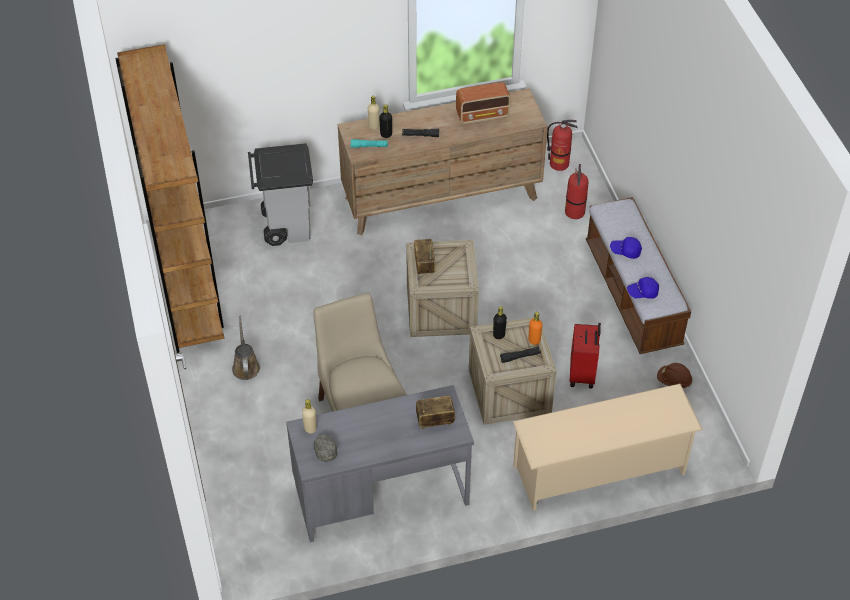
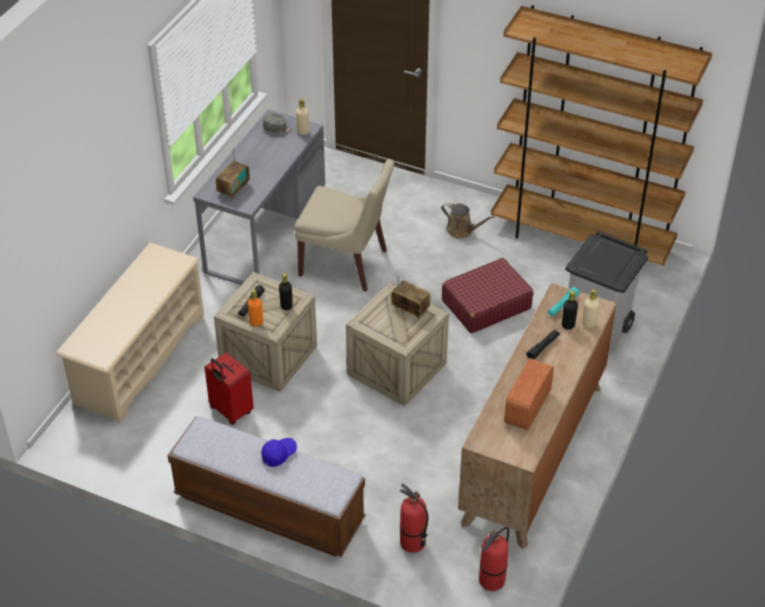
camera: 130 degrees right, 5 degrees down
(322, 300) = (486, 304): none -> red suitcase
(642, 292) = (222, 430): blue cap -> none
(673, 381) = (153, 464): brown hard hat -> none

